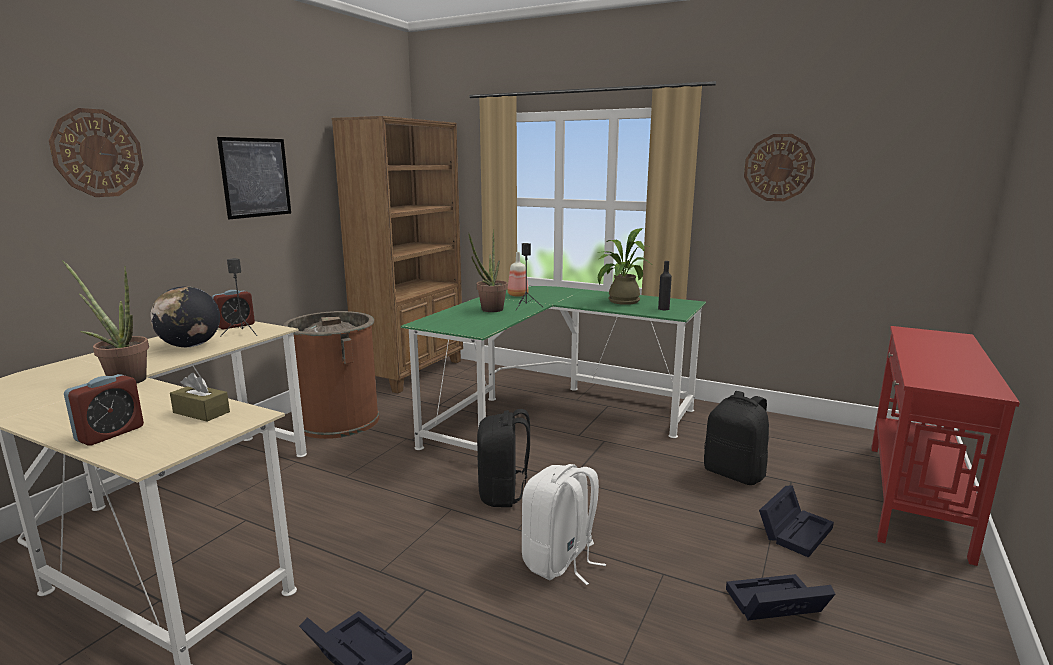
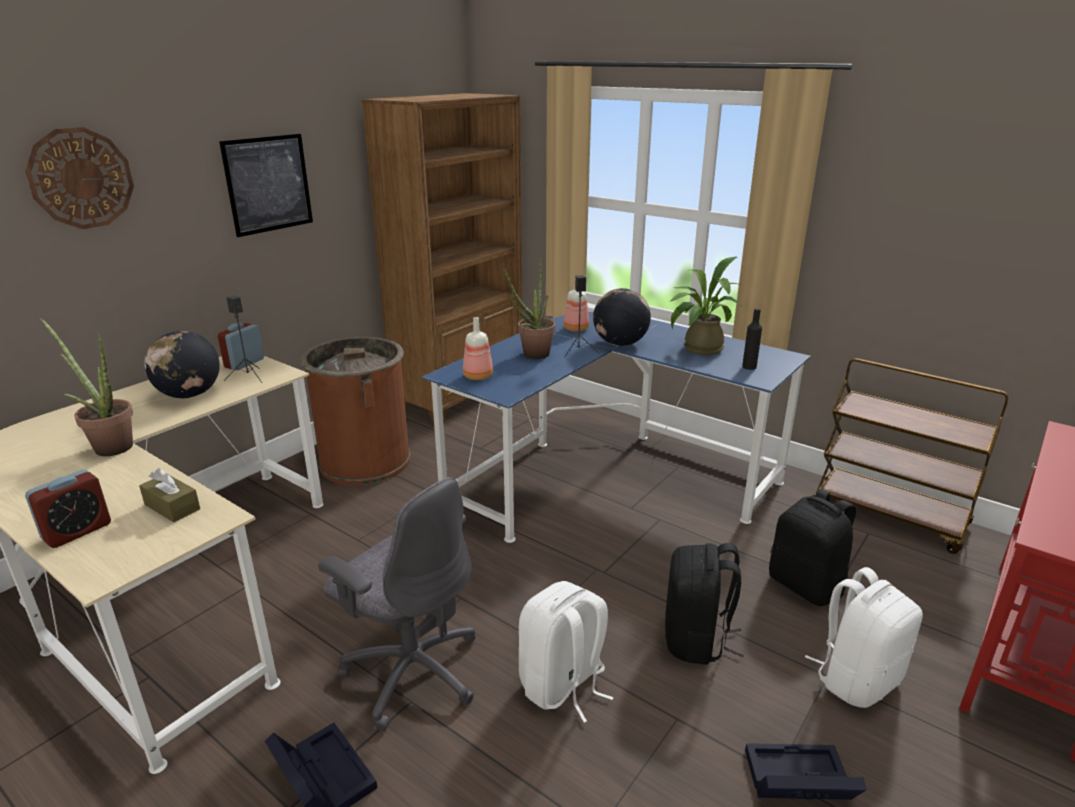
camera: 10 degrees right, 10 degrees up
(235, 325) = (244, 363): alarm clock -> alarm clock turned 150 degrees clockwise
(421, 566) = (412, 670): none -> grey office chair
(449, 323) = (478, 377): none -> bottle
(505, 494) = (524, 584): black backpack -> black backpack (696, 640)
(552, 415) = (607, 474): green desk -> blue desk
(557, 301) = (620, 343): none -> globe
(778, 168) = (929, 188): wall clock -> none
(780, 424) = (889, 515): none -> brown cart
(795, 530) = (856, 679): black storage box -> white backpack

